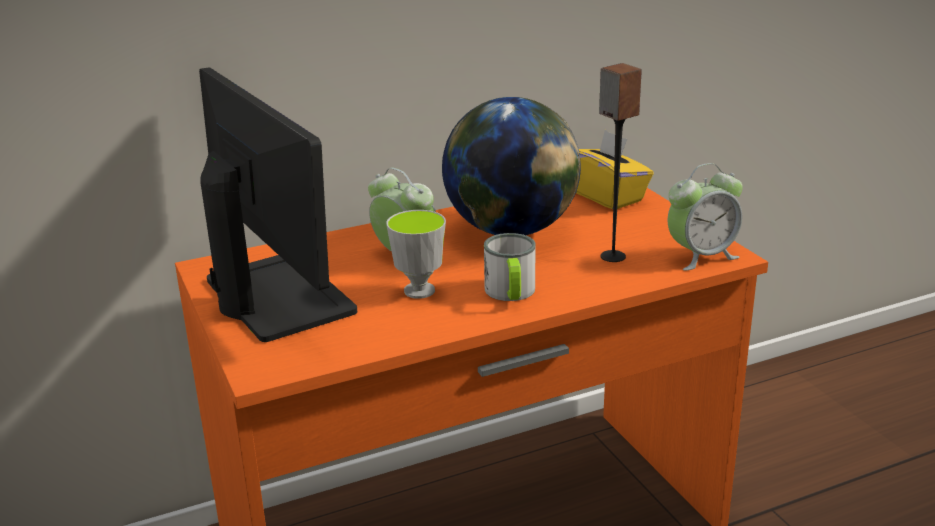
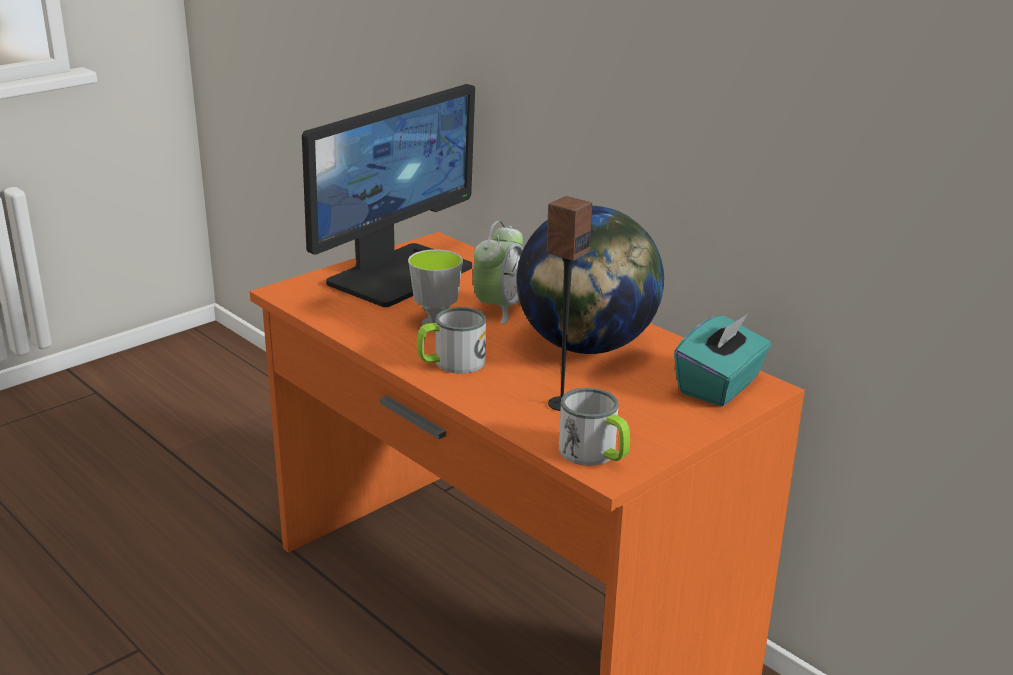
camera: 70 degrees right, 0 degrees up
(606, 196) = (720, 386): yellow tissue box -> turquoise tissue box
(701, 256) = (595, 454): alarm clock -> mug

